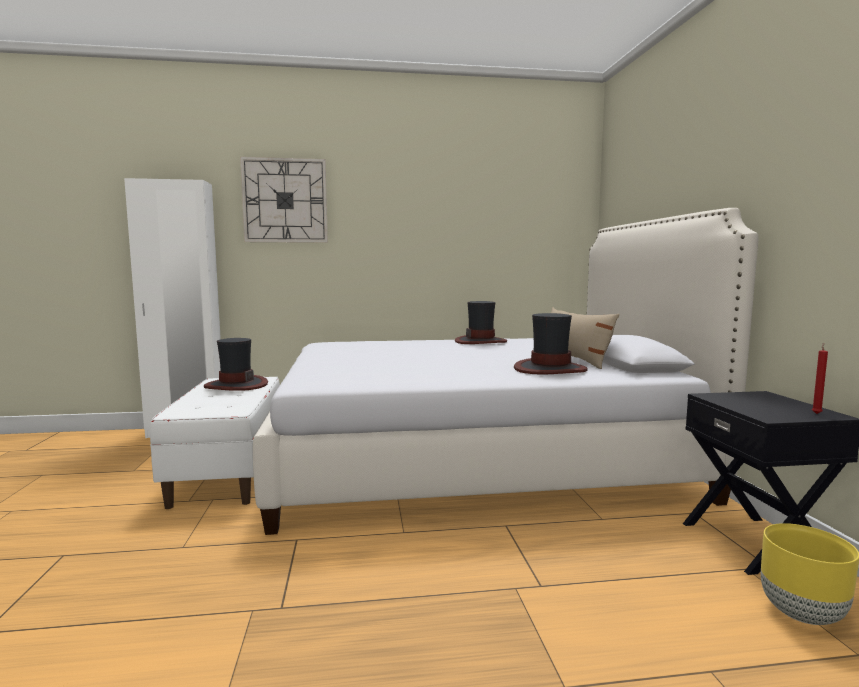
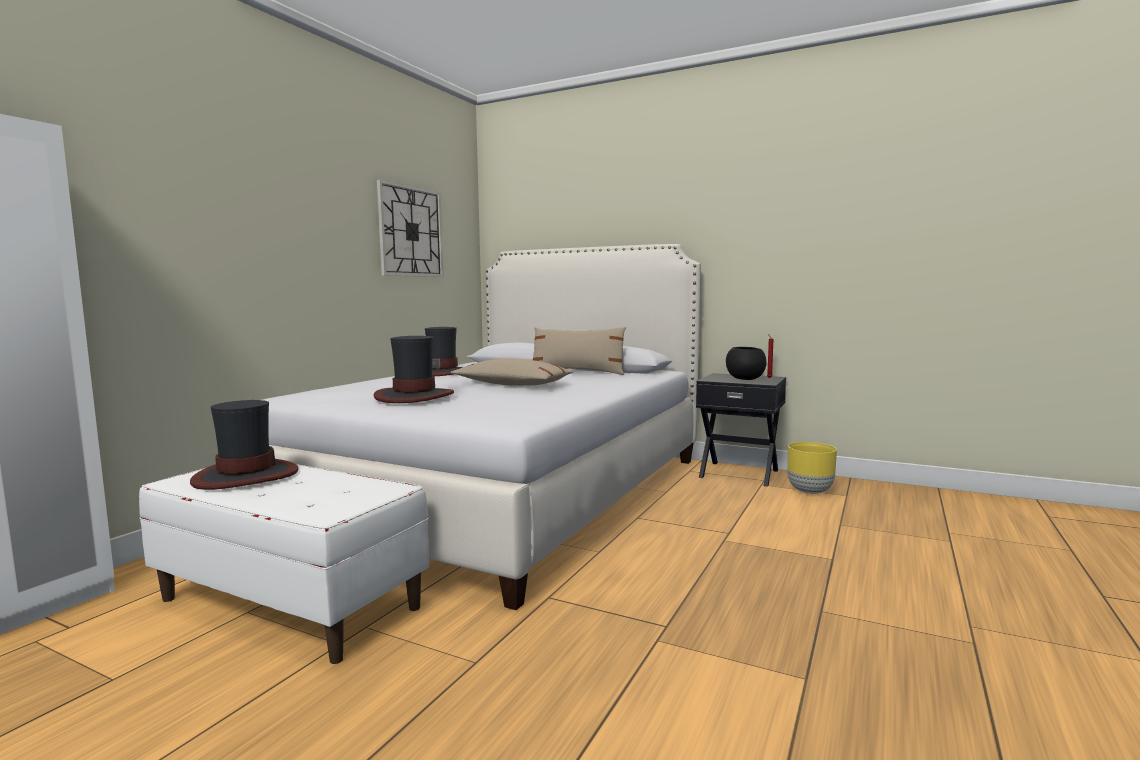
camera: 55 degrees left, 0 degrees up
(285, 200) = (166, 181): wall clock -> wall clock (410, 231)
(462, 359) = (512, 385): none -> beige pillow
(549, 369) = (601, 380): hat -> hat (414, 396)
(764, 406) = (745, 379): none -> black bowl

